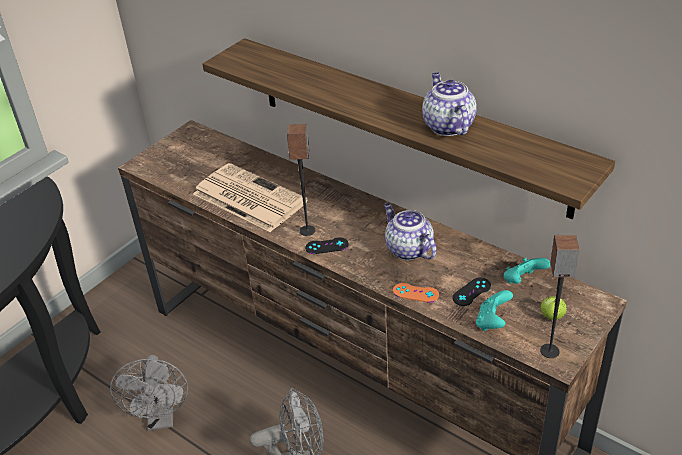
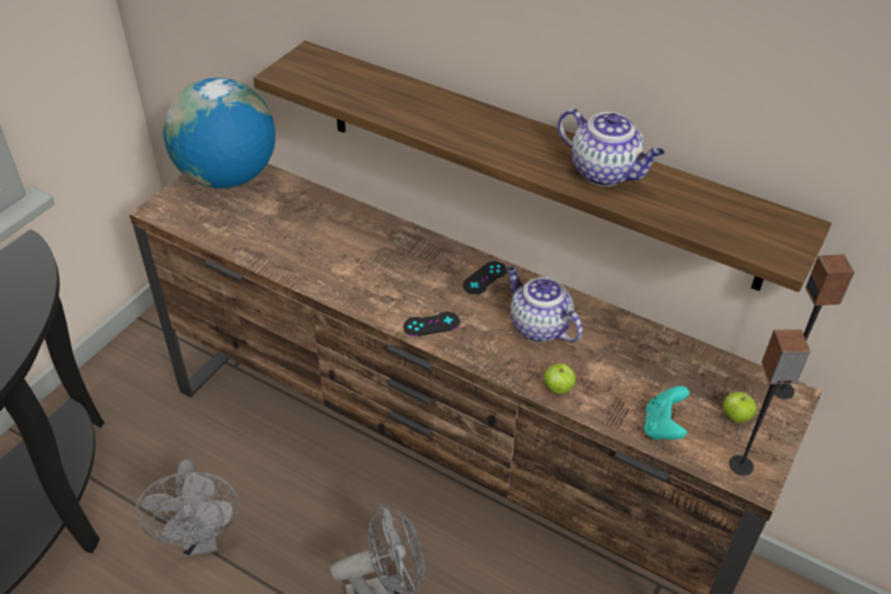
camera: 10 degrees left, 5 degrees up
(192, 142) = (227, 177): none -> globe
(247, 198) = (315, 256): newspaper -> none
(307, 230) = (402, 302): speaker -> speaker (783, 390)
(415, 293) = (558, 388): orange game controller -> apple
(447, 126) = (605, 172): teapot -> teapot turned 150 degrees clockwise
(471, 292) = (629, 385): black game controller -> black game controller (484, 278)
(523, 281) = (691, 368): turquoise game controller -> none

